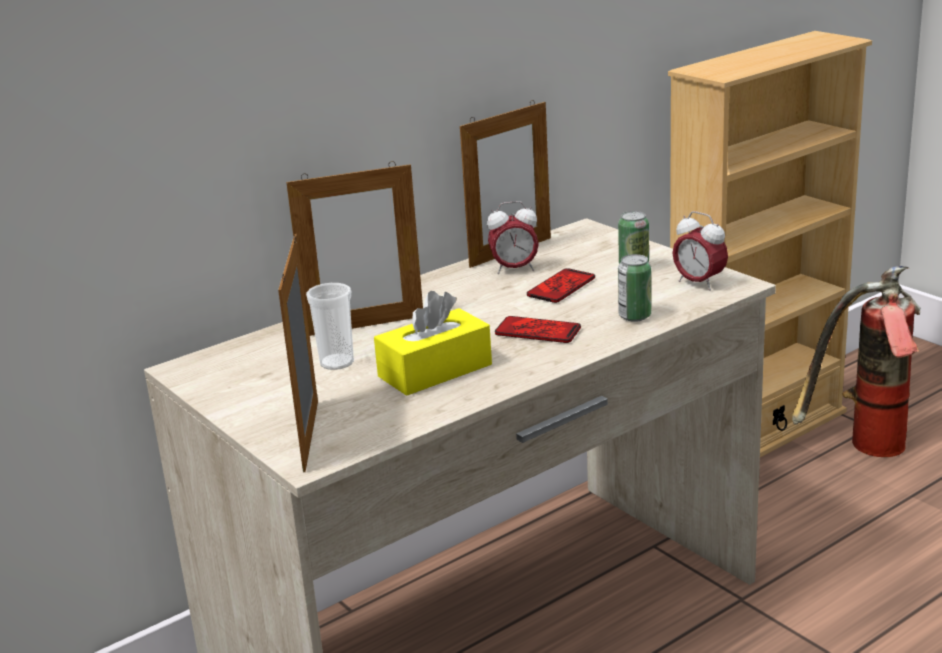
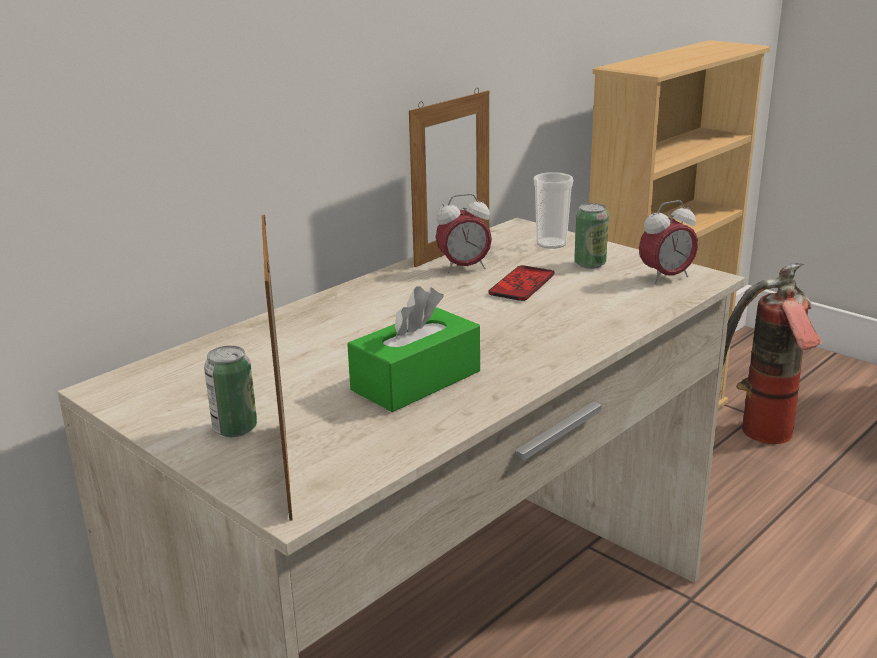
camera: 10 degrees left, 0 degrees up
(337, 362) = (296, 375): cup -> cup (551, 244)
(365, 325) = (317, 331): picture frame -> none
(435, 370) = (416, 381): yellow tissue box -> green tissue box
(537, 331) = (517, 332): phone -> none
(634, 316) = (615, 313): can -> can (235, 428)
(699, 283) = (666, 277): alarm clock -> alarm clock turned 60 degrees counterclockwise

